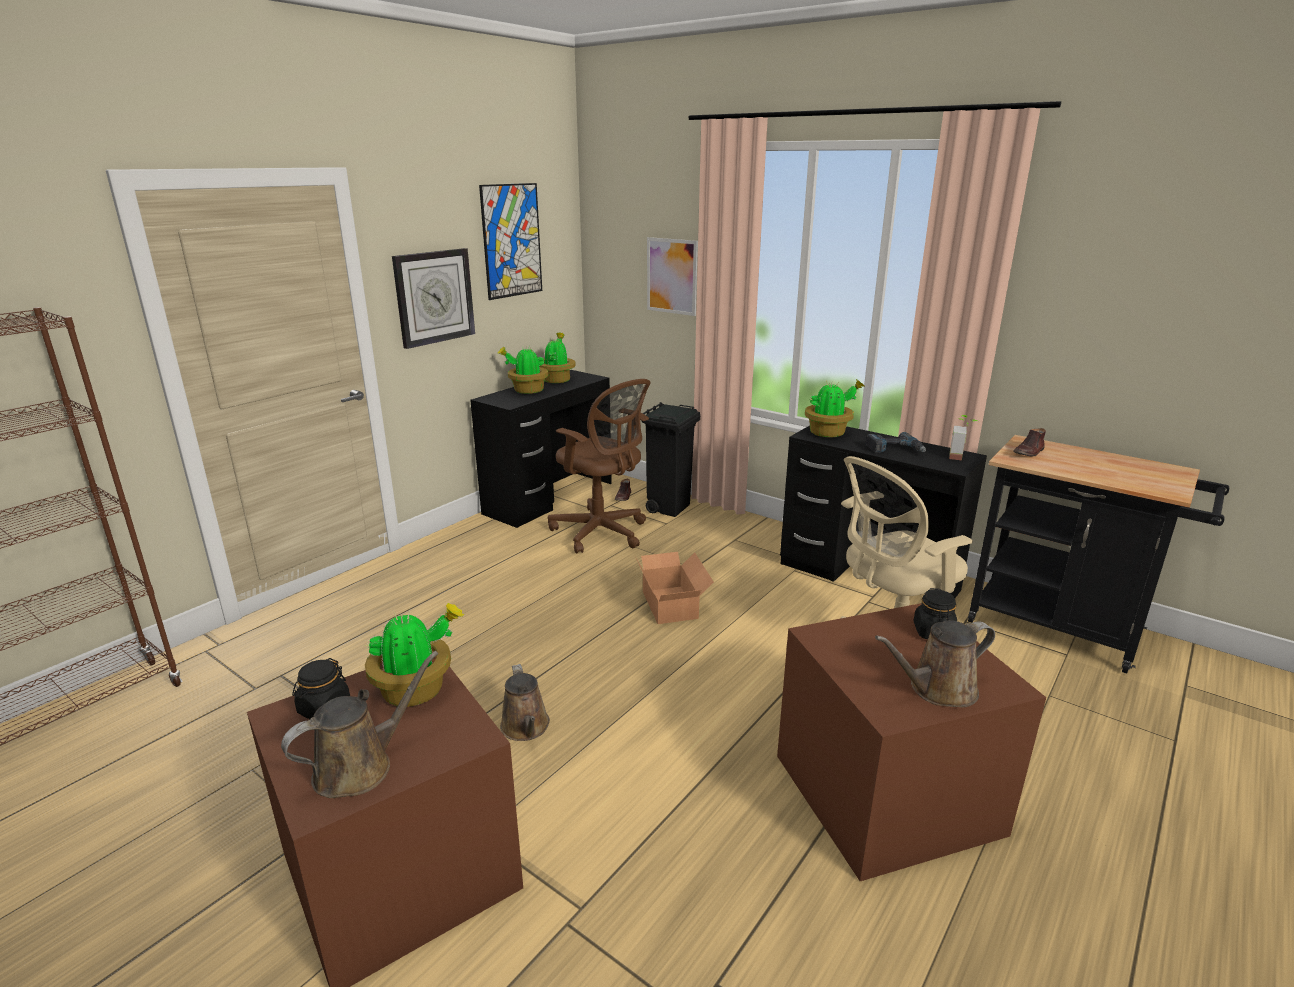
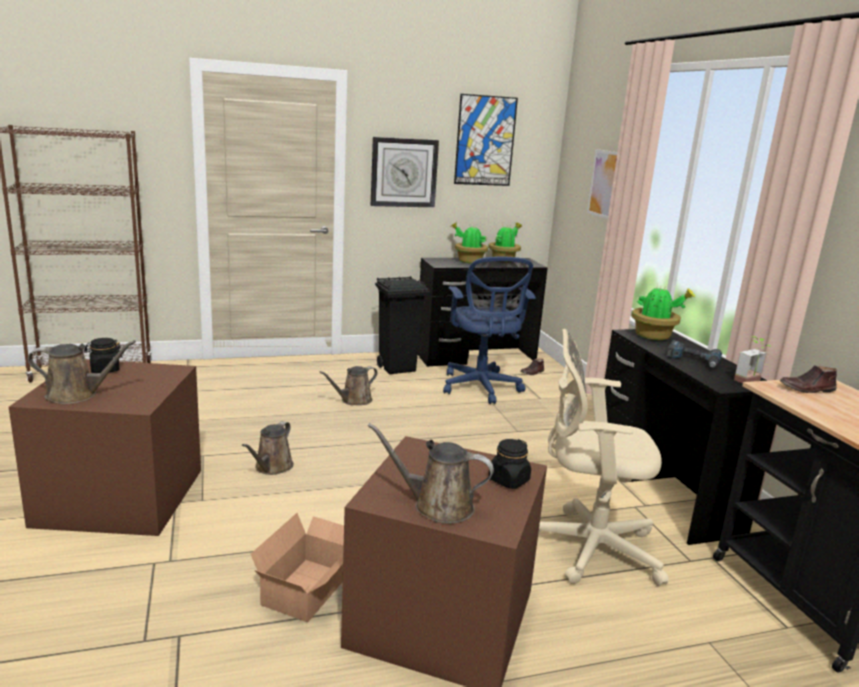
camera: 35 degrees right, 5 degrees down
(416, 690) = (153, 379): potted plant -> none
(498, 602) = (353, 400): none -> brown watering can
(602, 533) = (481, 388): brown office chair -> blue office chair
(669, 508) = (558, 390): black trash can -> black trash can (398, 368)
(672, 603) = (466, 444): cardboard box -> cardboard box (310, 589)

